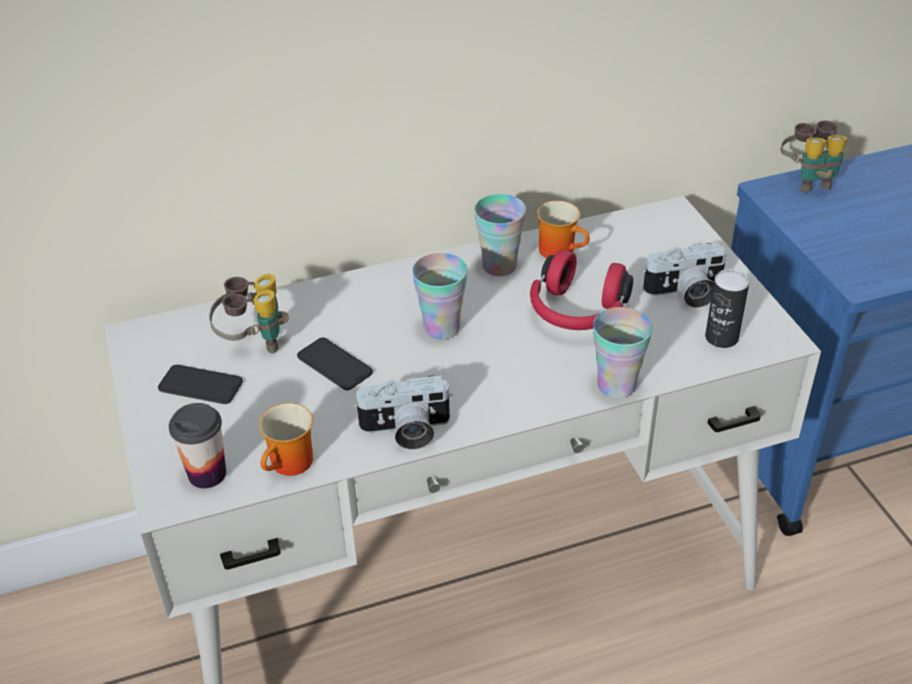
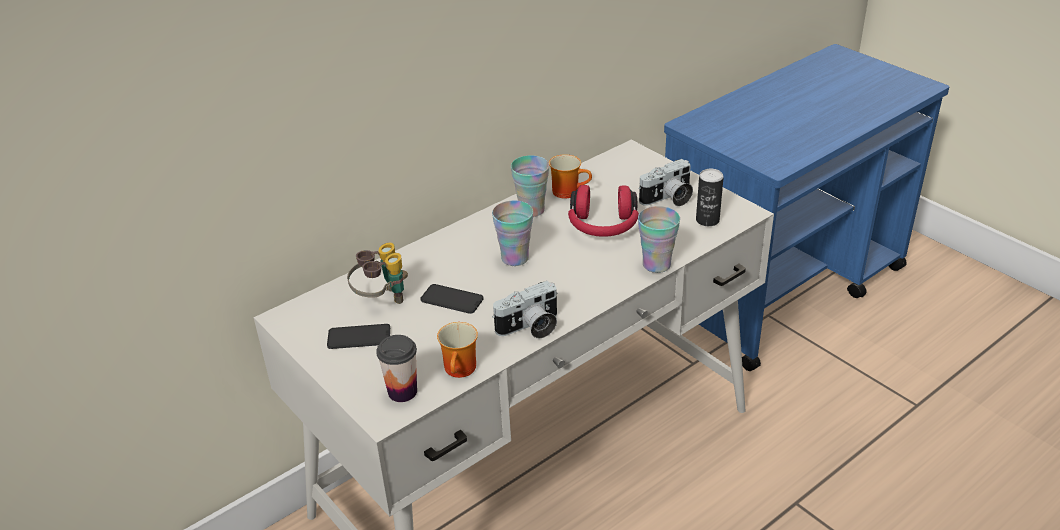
camera: 20 degrees left, 5 degrees down
(808, 180) = (708, 113): binoculars -> none

